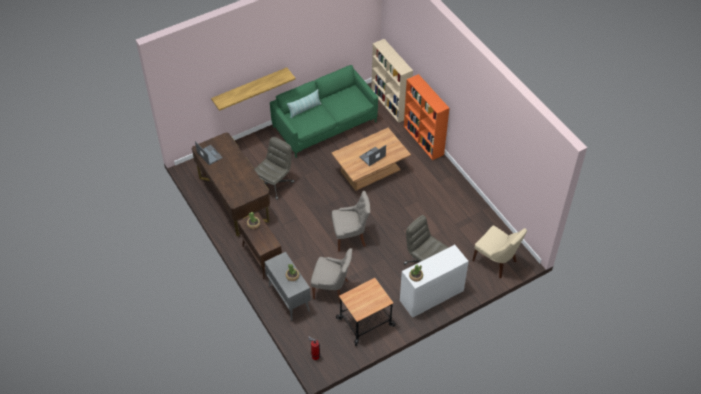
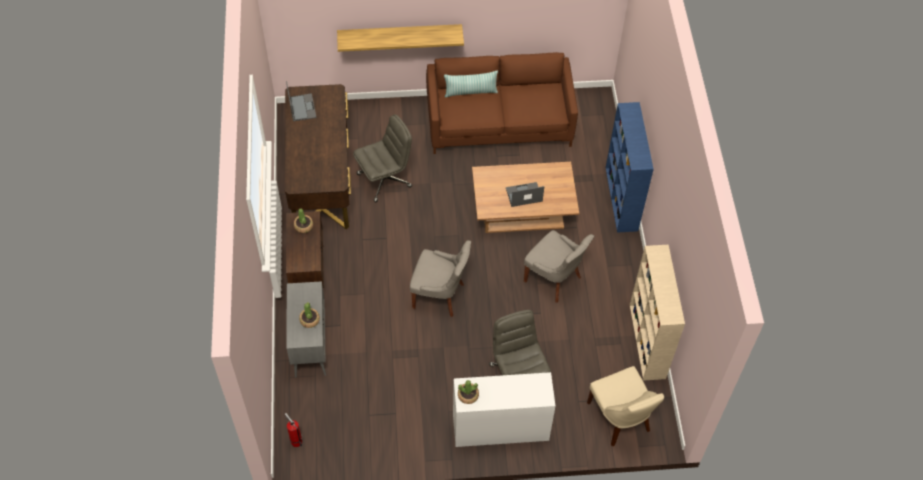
camera: 25 degrees right, 5 degrees up
(325, 124) = (499, 123): green sofa -> brown sofa
(332, 289) = (373, 357): grey chair -> grey chair (554, 279)
(365, 322) = (389, 425): cart -> none
(390, 104) = (606, 129): beige bookcase -> beige bookcase (647, 342)
(424, 140) = (621, 199): orange bookcase -> blue bookcase

